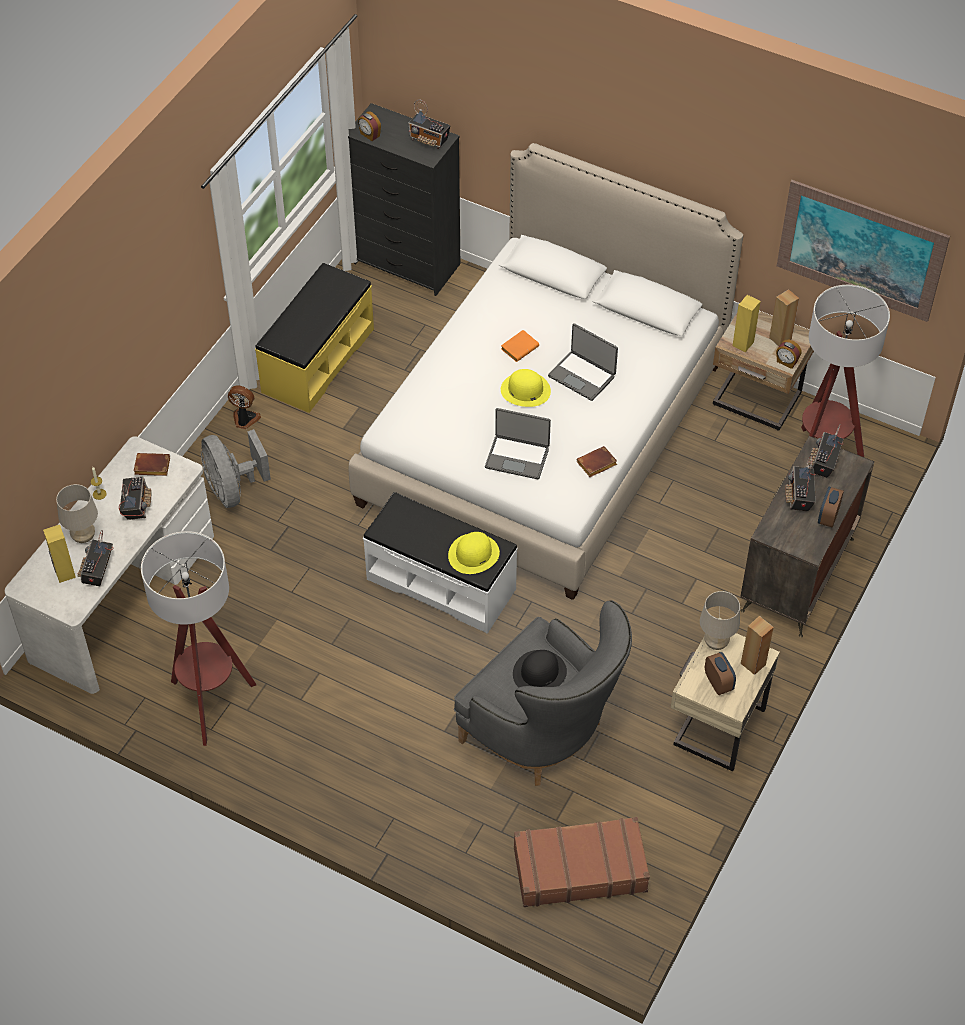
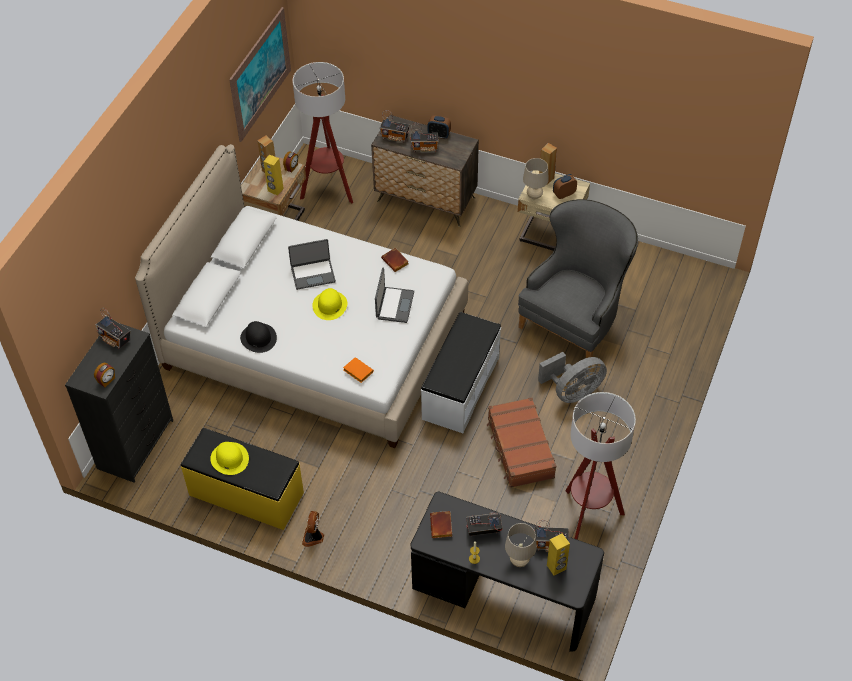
camera: 95 degrees left, 0 degrees up
(122, 597) = (503, 594): white desk -> black desk
(232, 489) = (387, 534): grey fan -> grey fan (573, 392)
(429, 140) = (115, 339): radio -> radio turned 105 degrees clockwise
(474, 554) = (472, 333): yellow hat -> yellow hat (229, 458)
(519, 347) = (287, 312): orange book -> orange book (357, 371)
(539, 672) = (566, 288): black hat -> black hat (258, 338)
(579, 868) = (666, 296): brown suitcase -> brown suitcase (520, 448)
(582, 376) = (313, 274): laptop -> laptop turned 45 degrees clockwise

